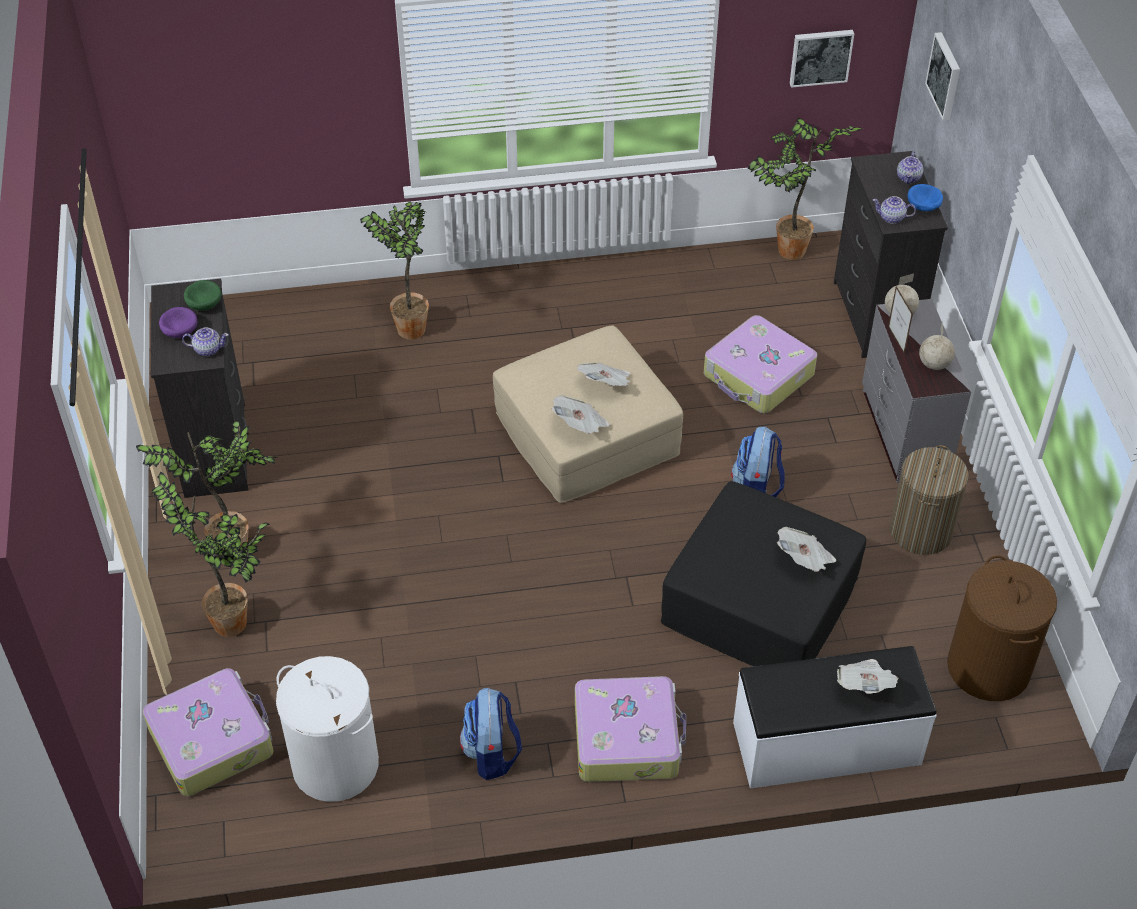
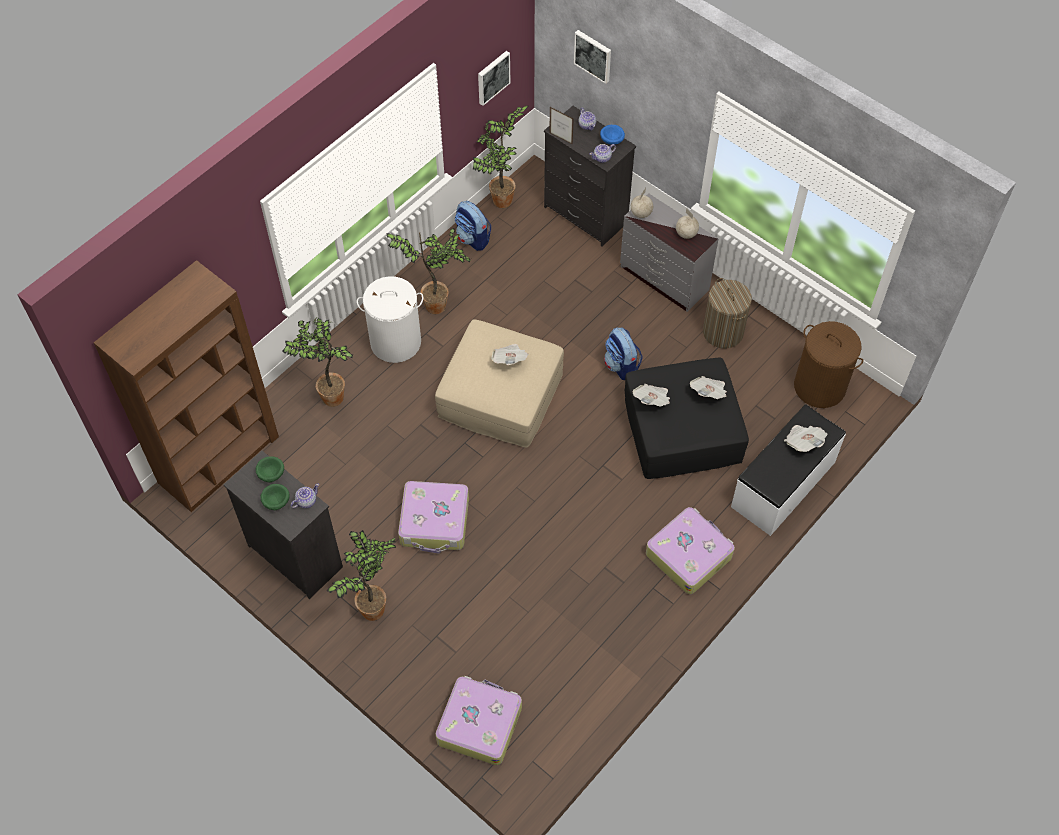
camera: 40 degrees left, 10 degrees up
(179, 331) = (276, 501): purple bowl -> green bowl
(235, 624) = (421, 651): potted plant -> potted plant (438, 305)
(244, 317) = (219, 459): none -> brown bookcase
(336, 764) = (558, 684): white laundry basket -> white laundry basket (396, 342)
(492, 753) = (631, 615): backpack -> backpack (473, 238)
(580, 425) = (520, 395): newspaper -> newspaper (652, 400)
(758, 376) = (558, 294): suitcase -> suitcase (435, 522)
(896, 340) = (654, 232): picture frame -> picture frame (561, 138)

